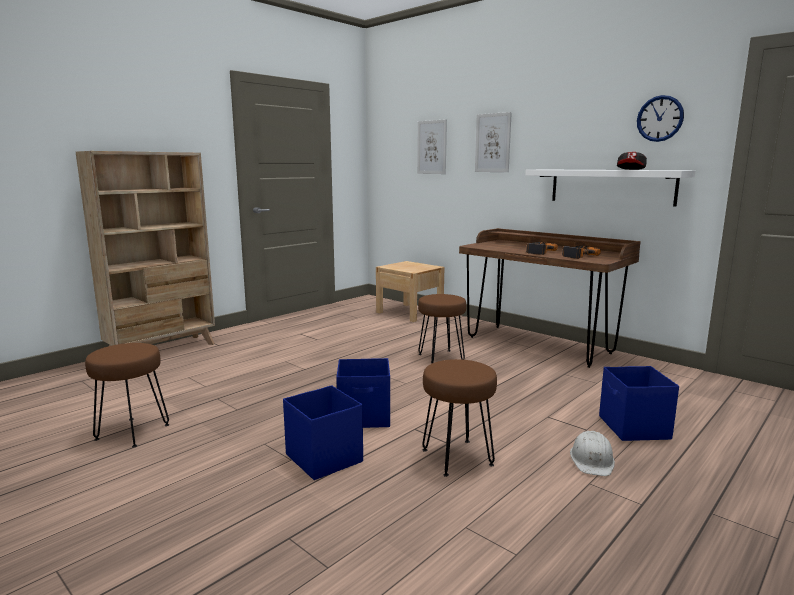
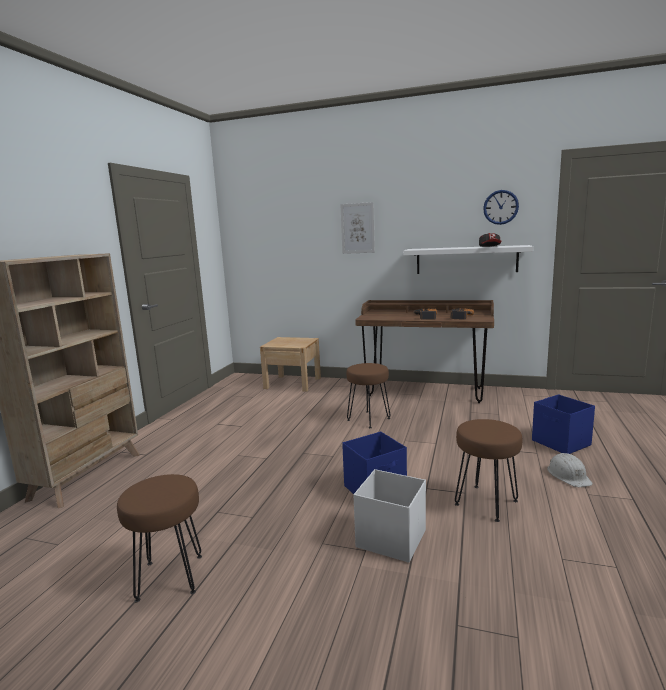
camera: 25 degrees left, 0 degrees up
(324, 458) = (390, 538): blue storage box -> white storage box
(432, 147) = (295, 233): picture -> none

